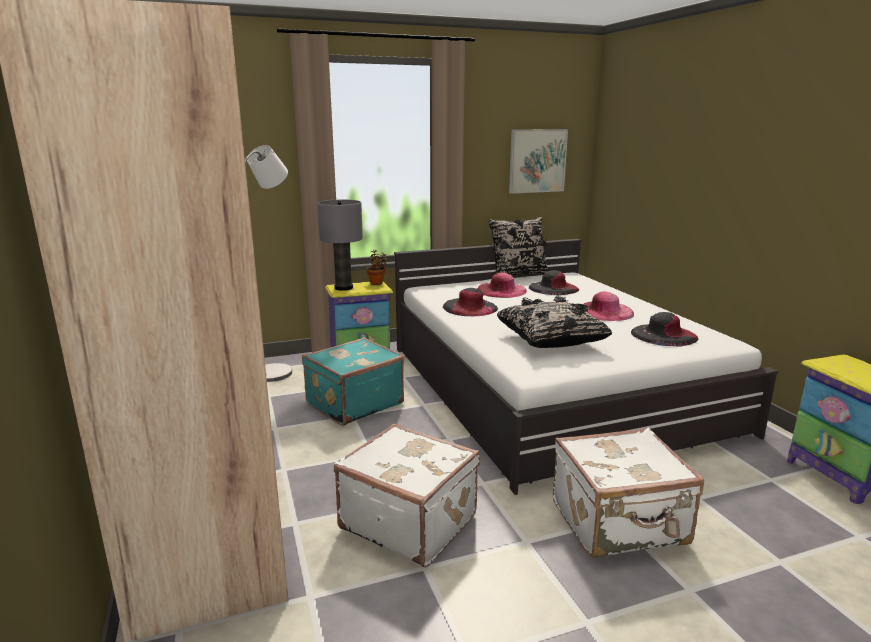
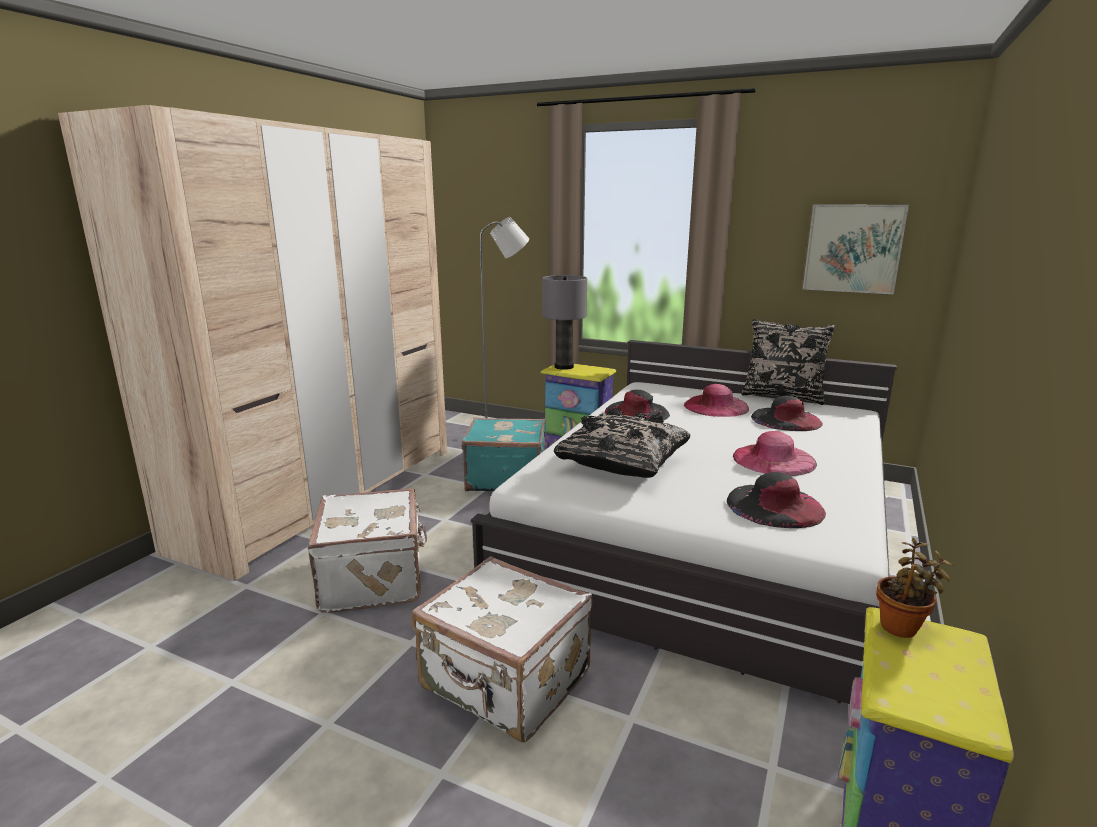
camera: 45 degrees right, 0 degrees up
(377, 283) = (603, 369): potted plant -> potted plant (901, 626)

